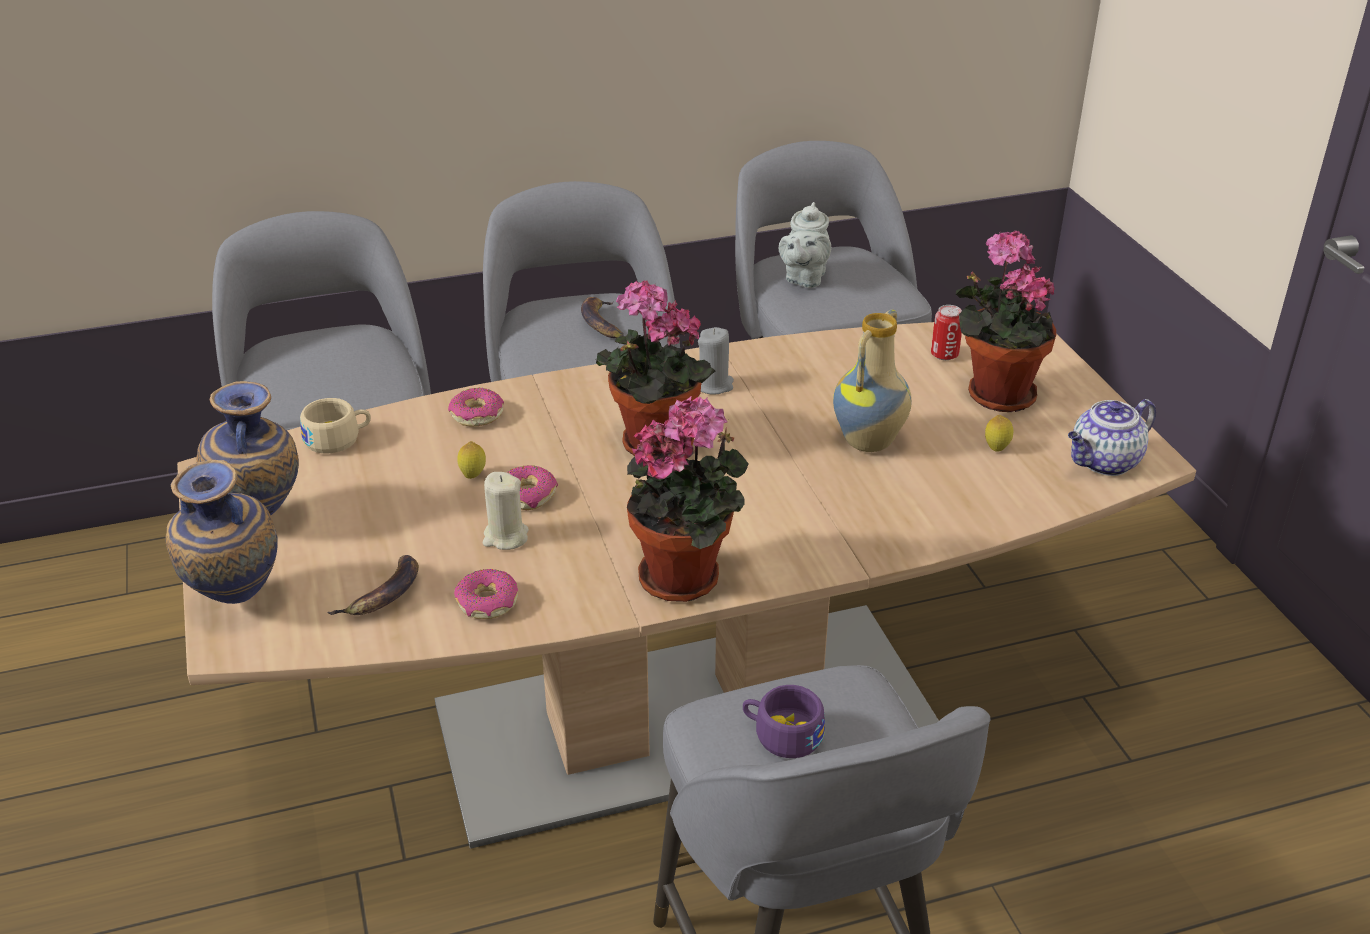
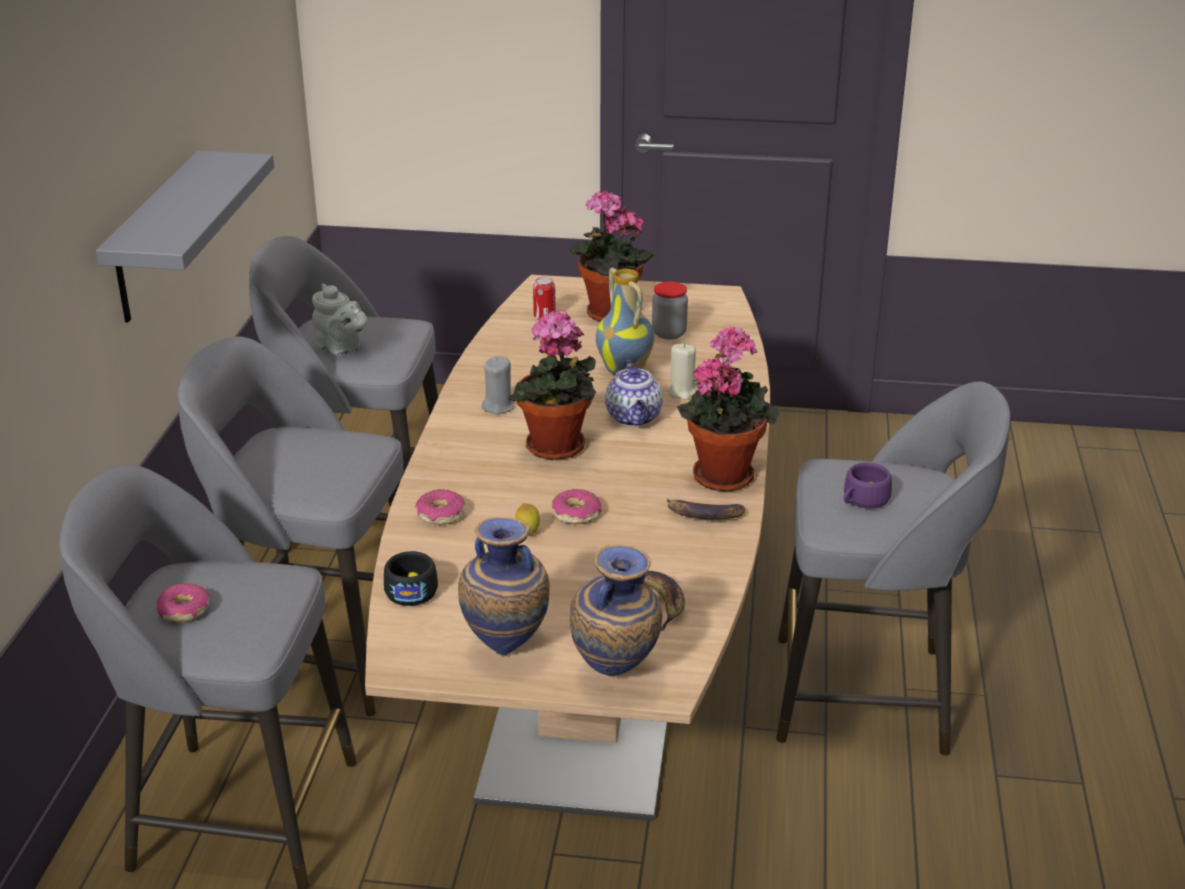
camera: 65 degrees left, 5 degrees down
(338, 439) = (412, 589): beige cup -> black cup
(487, 603) = (697, 558): donut -> donut (184, 610)
(505, 537) = (622, 534): beige candle -> beige candle (682, 392)
(602, 323) = (307, 448): banana -> banana (703, 515)
(632, 68) = (156, 238): none -> grey shelf
(996, 448) = (669, 333): lemon -> jar
(1104, 463) = (712, 307): teapot -> teapot (634, 418)

